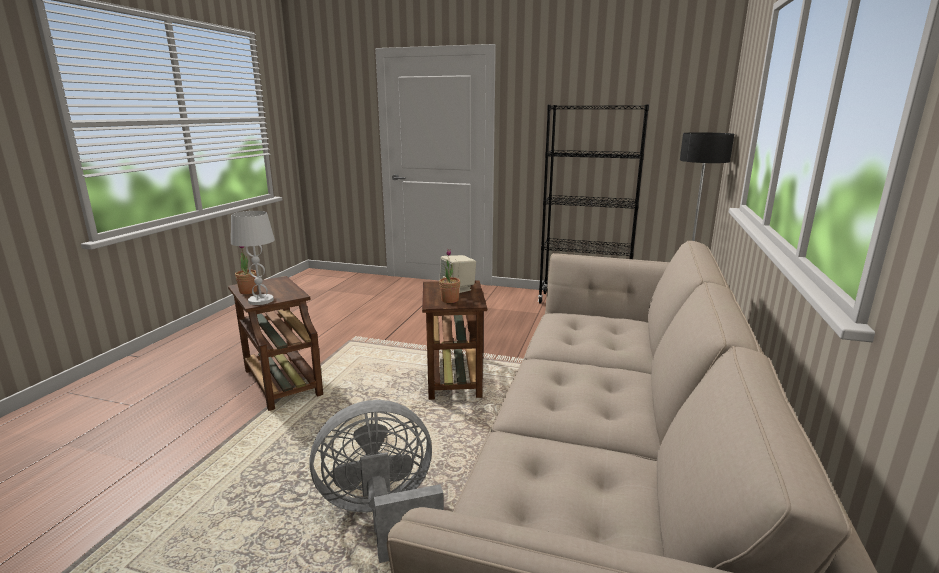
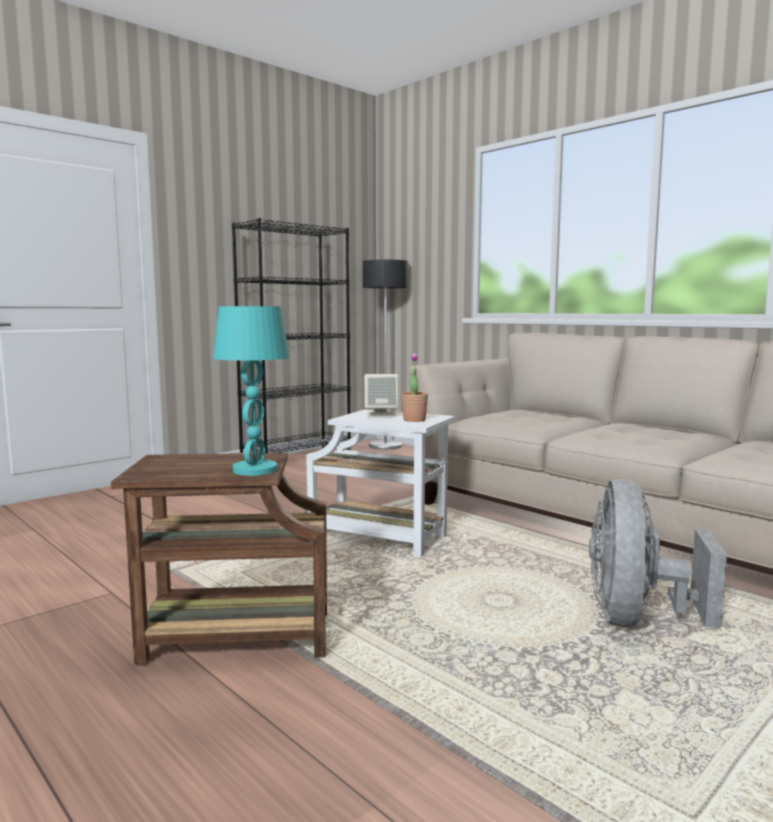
camera: 60 degrees left, 10 degrees down
(248, 291) = (186, 473): potted plant -> none
(261, 300) = (255, 470): white table lamp -> turquoise table lamp
(453, 377) = (381, 538): brown side table -> white side table

